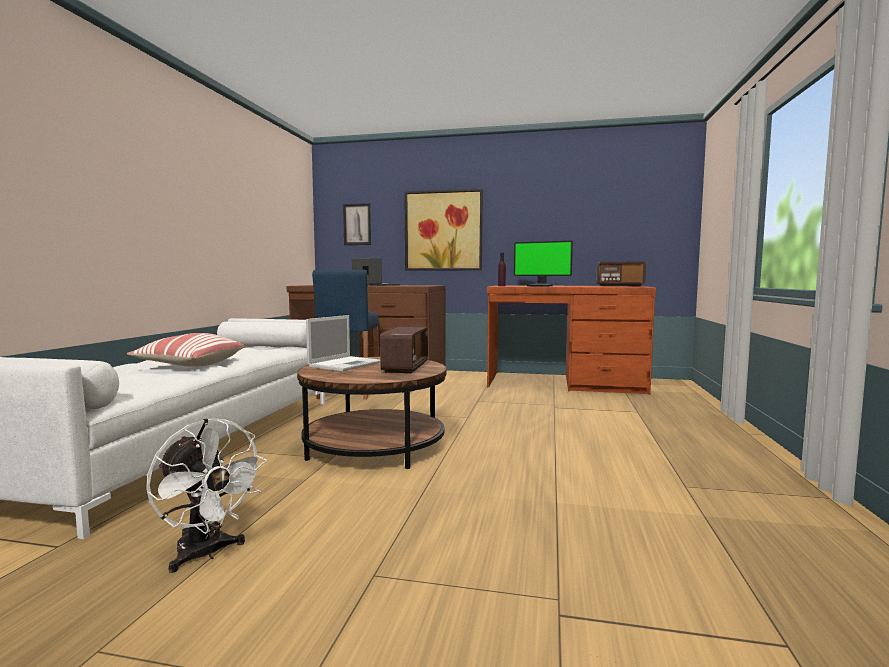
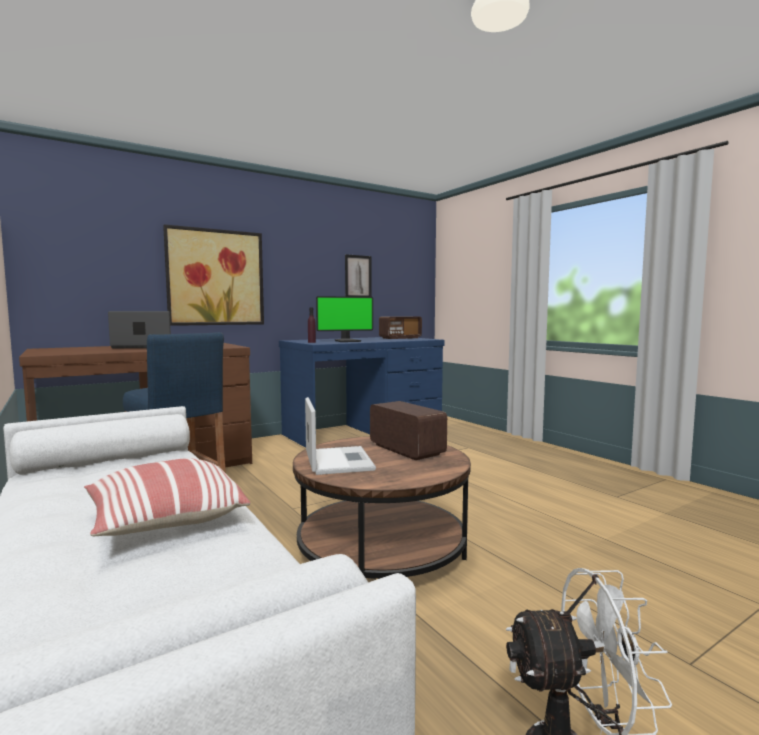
camera: 45 degrees left, 0 degrees up
(357, 224) = (88, 261): picture -> picture (358, 277)
(565, 382) = (364, 433): brown desk -> blue desk

